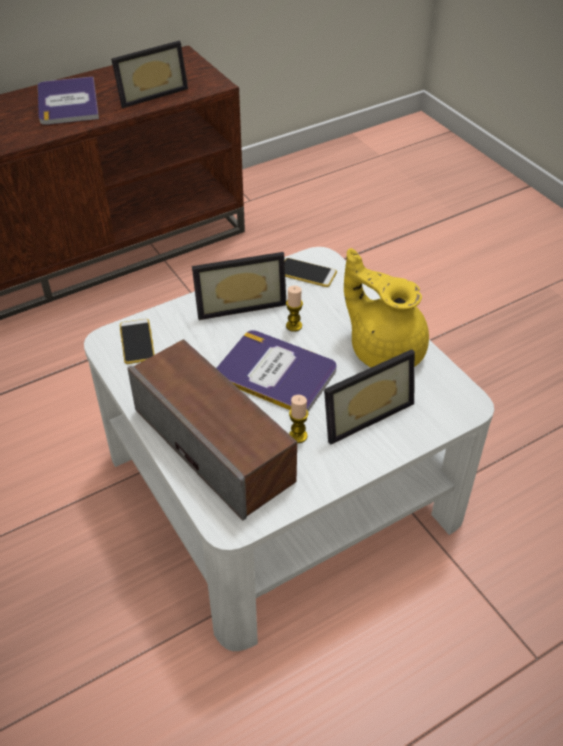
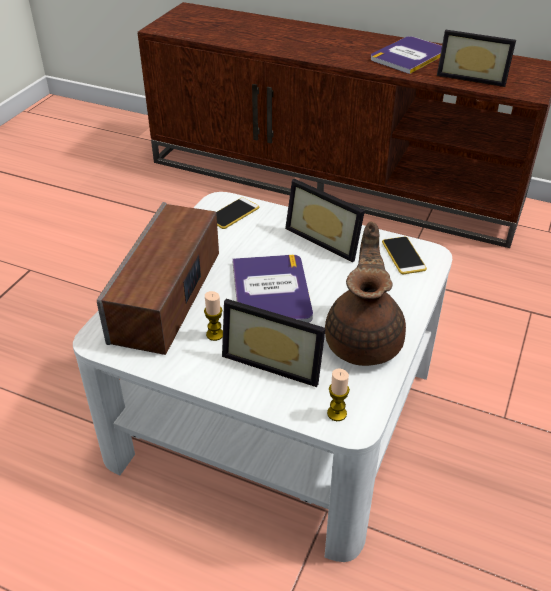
camera: 55 degrees right, 5 degrees down
(294, 326) = (333, 277): candle -> candle (337, 413)
(384, 349) = (364, 340): yellow teapot -> brown teapot

